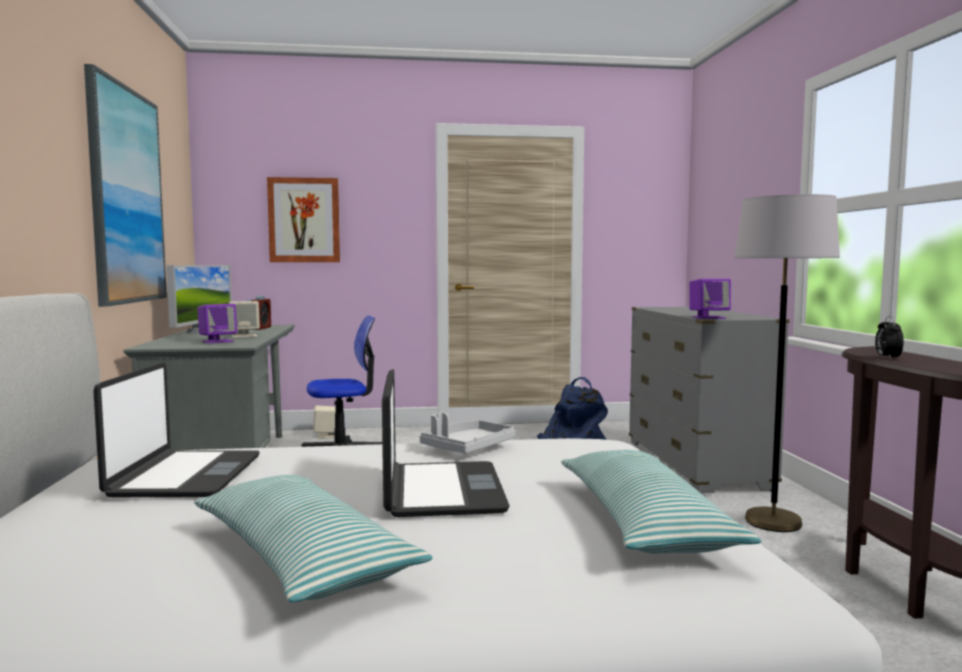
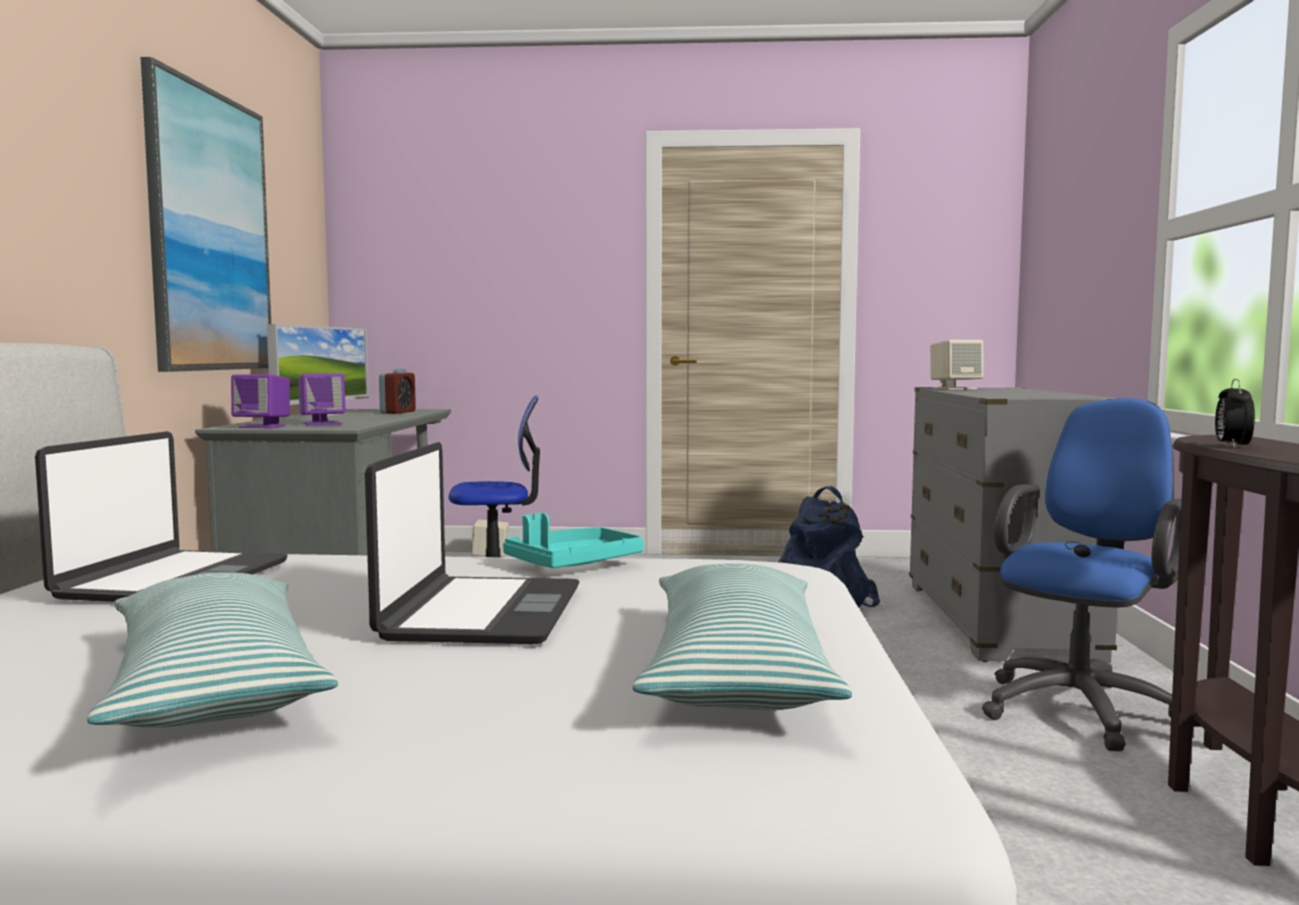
camera: 10 degrees right, 0 degrees up
(244, 336) = (365, 419): beige speaker -> beige speaker (955, 388)
(304, 220) = (467, 269): picture -> none
(467, 448) = (572, 564): grey tray -> turquoise tray
(708, 317) = (1002, 396): purple speaker -> purple speaker (263, 426)
(773, 522) = (1082, 707): grey floor lamp -> blue office chair

